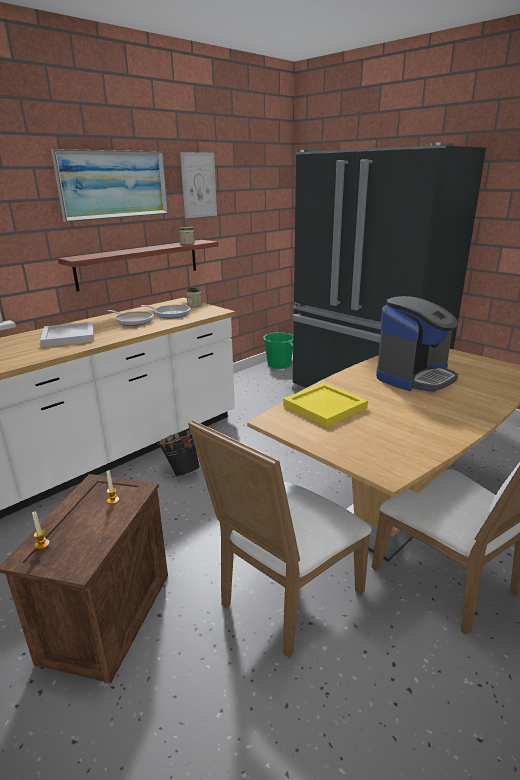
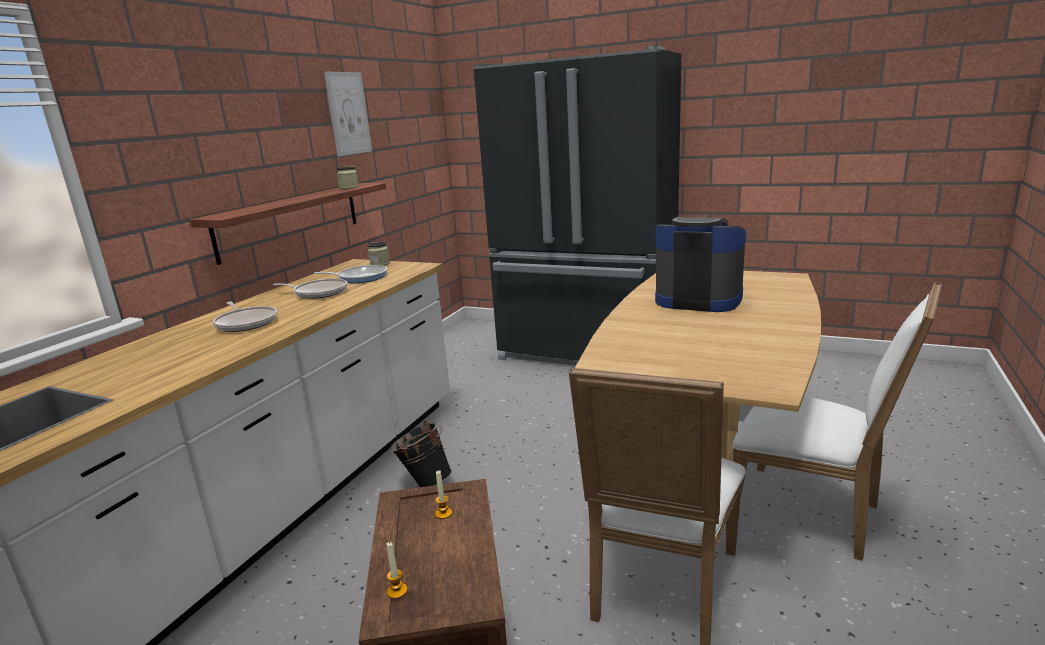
camera: 20 degrees left, 5 degrees down
(70, 336) = (246, 323): white tray -> frying pan
(114, 184) = (251, 114): picture -> none
(279, 365) = (462, 335): green bucket -> none
(326, 407) = (640, 344): yellow tray -> none
(414, 377) = (698, 299): coffee machine -> coffee machine turned 90 degrees counterclockwise

